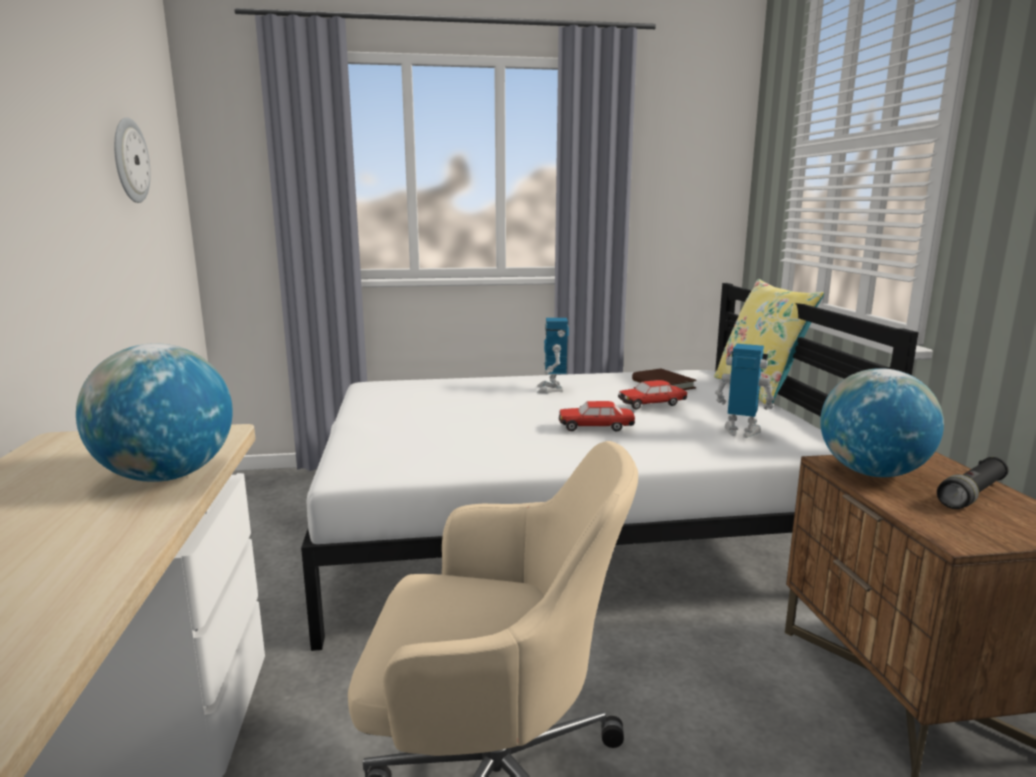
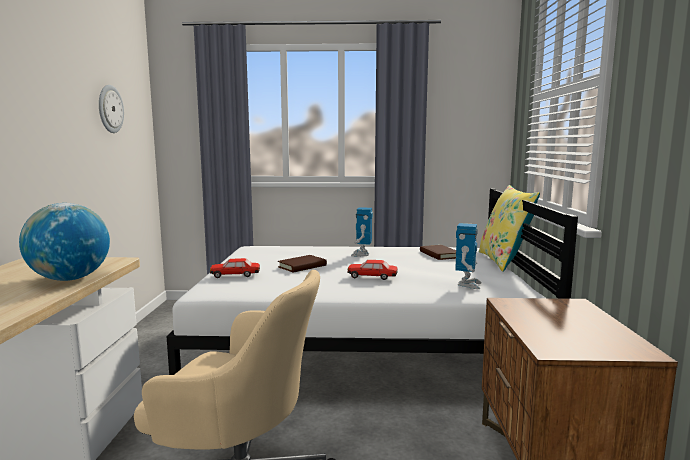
camera: 10 degrees right, 5 degrees down
(476, 414) = (302, 266): none -> brown book
(652, 404) = (421, 265): toy car -> toy car (235, 275)
(741, 432) = (467, 284): toy robot -> toy robot turned 75 degrees clockwise
(871, 473) = (527, 309): globe -> none
(971, 495) = (587, 326): black flashlight -> none

